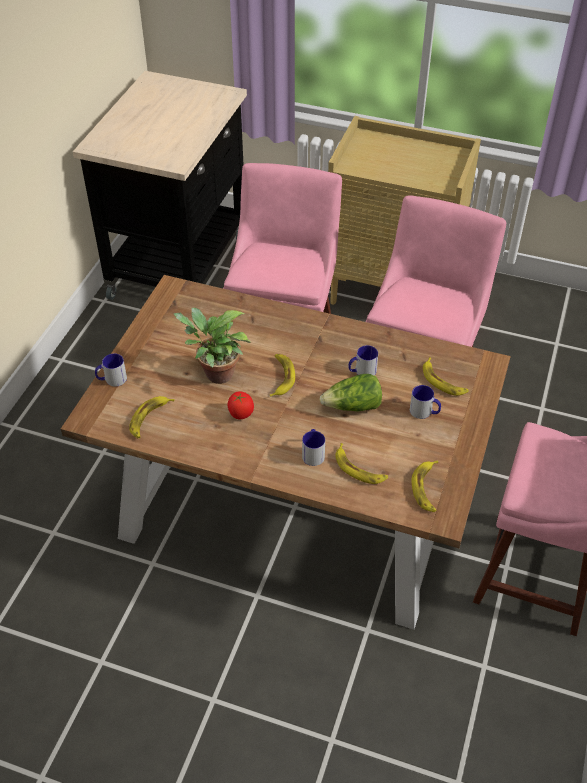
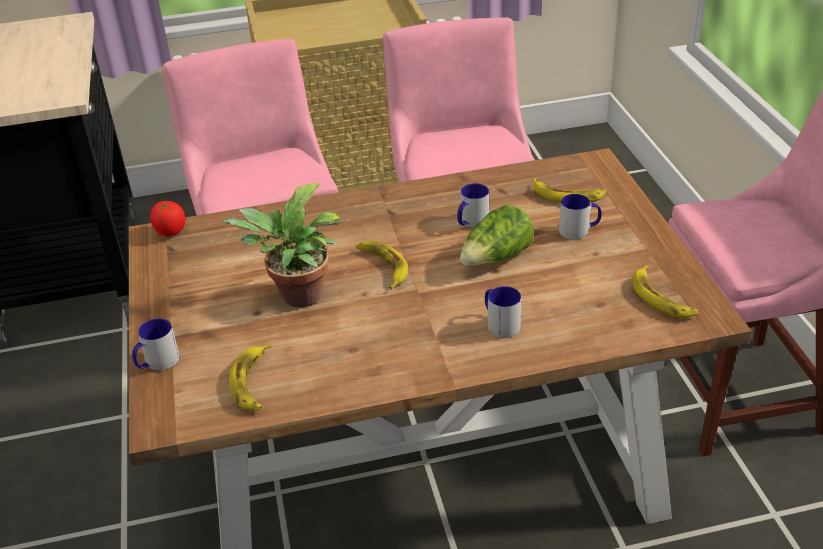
camera: 30 degrees left, 10 degrees down
(240, 414) = (370, 323): tomato -> tomato (170, 232)
(359, 469) = (568, 314): banana -> none

